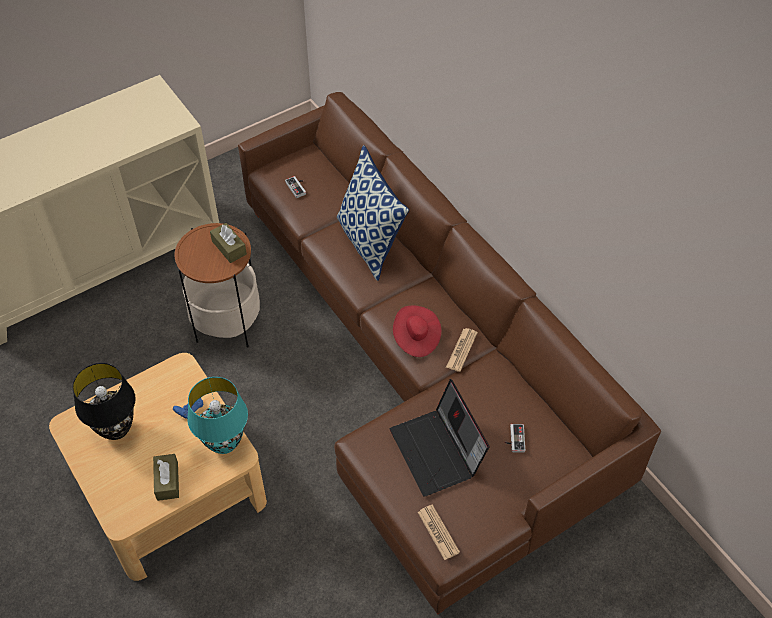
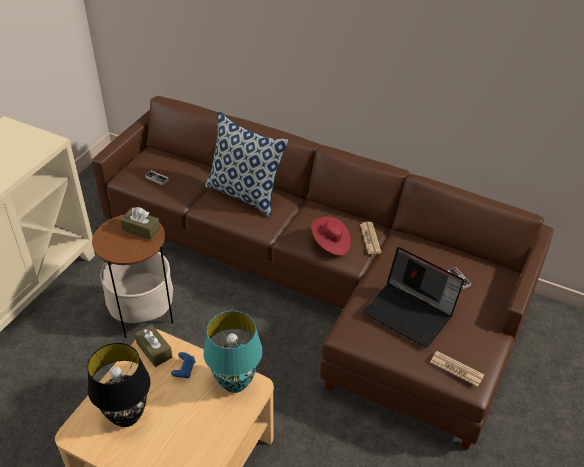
camera: 30 degrees left, 10 degrees down
(167, 481) = (206, 436): brown tissue box -> brown tissue box (154, 350)

